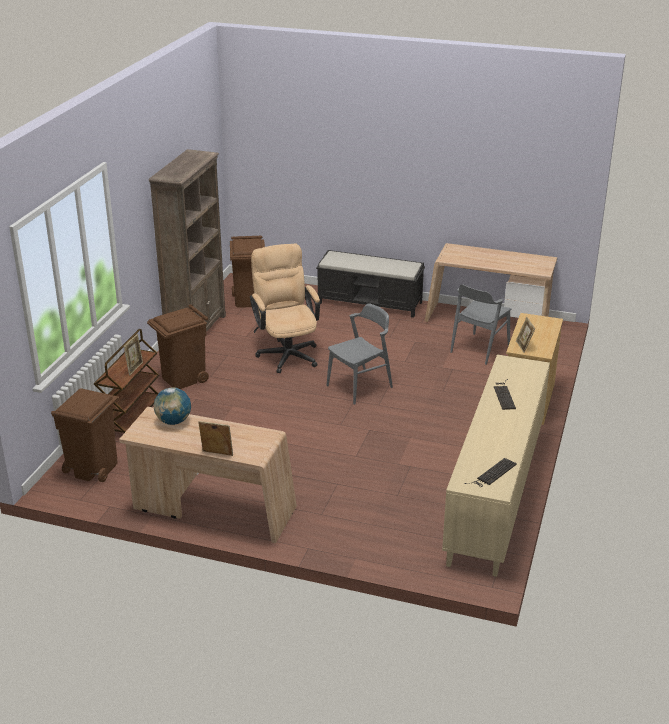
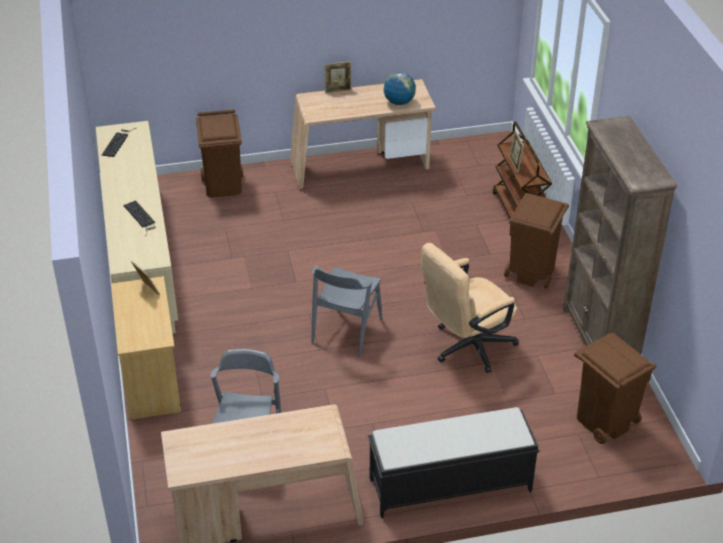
camera: 150 degrees right, 10 degrees up
(93, 468) = (490, 164): brown trash can -> brown trash can (223, 185)
(287, 353) = (466, 348): beige office chair -> beige office chair turned 105 degrees clockwise

